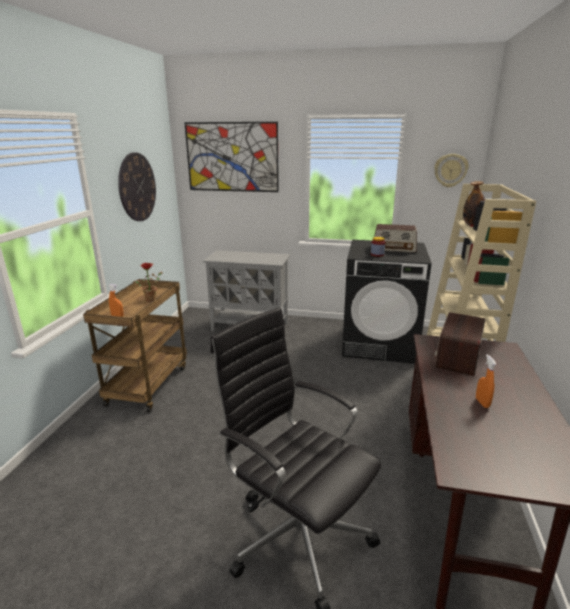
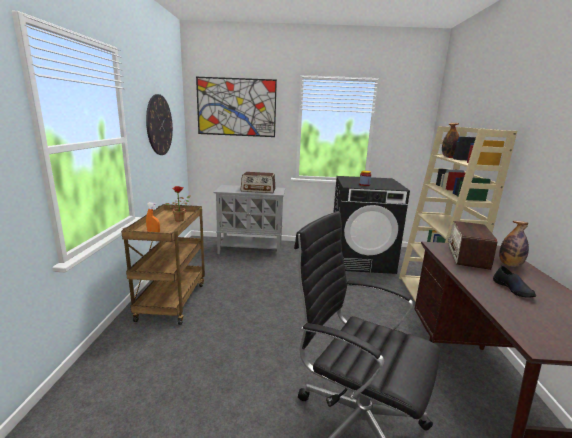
camera: 10 degrees left, 5 degrees down
(394, 248) = (374, 181): radio -> radio (258, 190)
(450, 170) = (411, 123): wall clock -> none
(482, 403) = (513, 289): orange spray bottle -> black shoe
(505, 370) = (510, 265): none -> bottle

